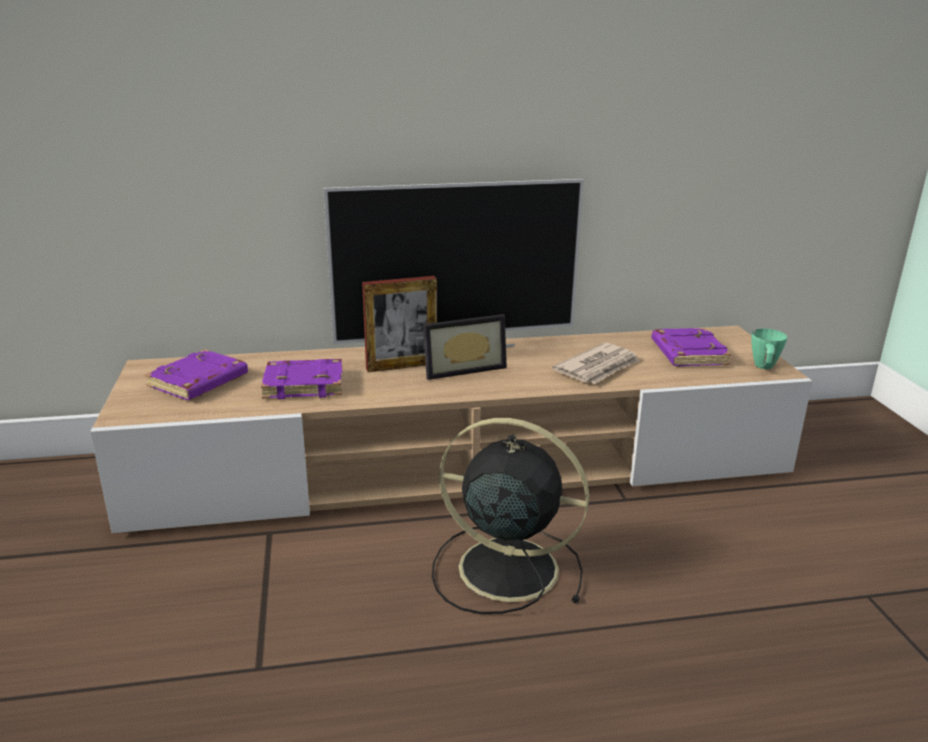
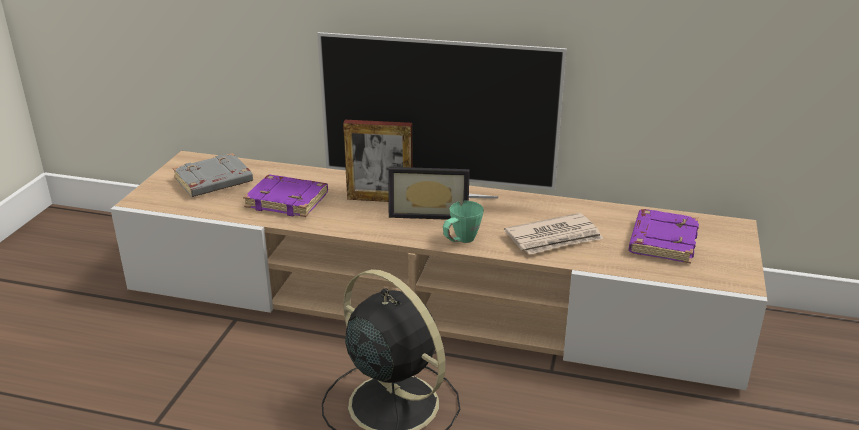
camera: 25 degrees right, 5 degrees up
(199, 382) = (213, 181): purple book -> grey book
(764, 369) = (726, 276): green mug -> green mug (460, 241)

